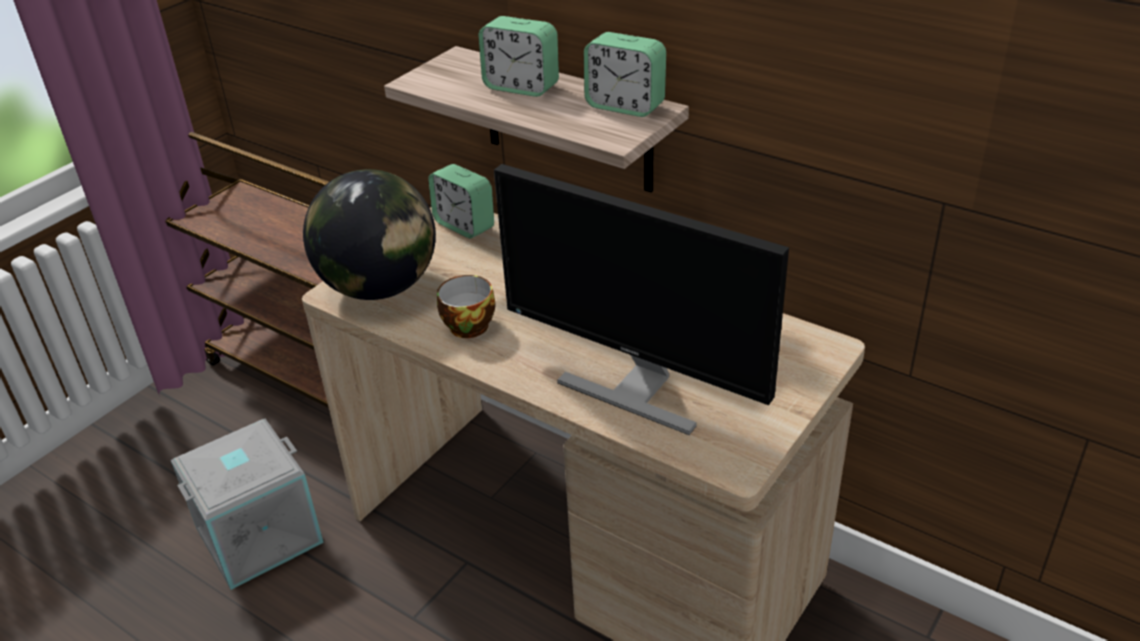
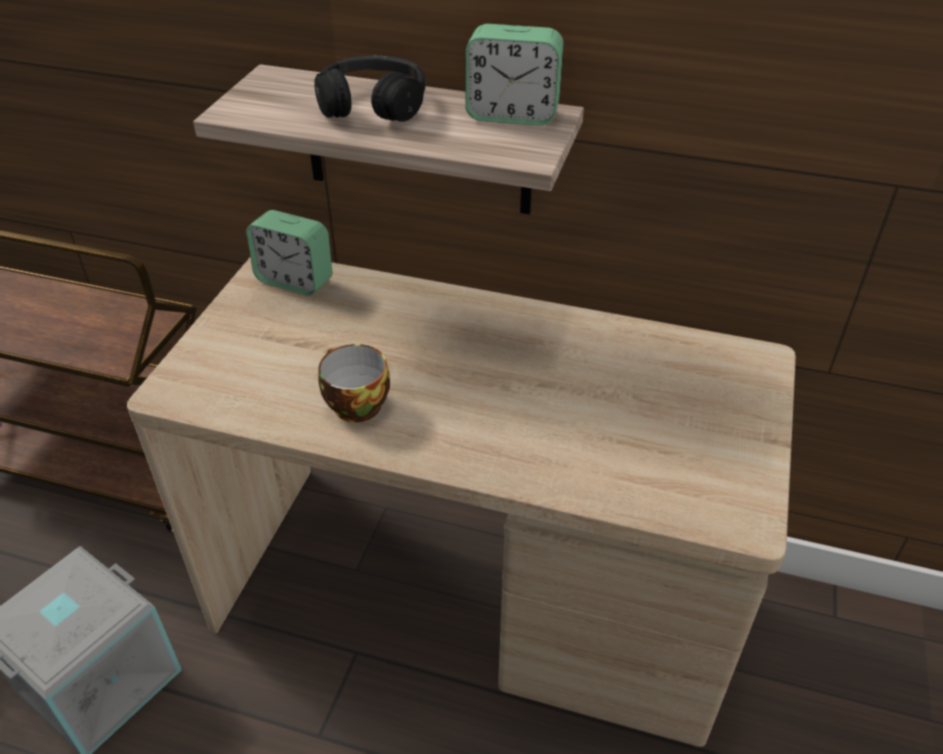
camera: 20 degrees left, 5 degrees up
(380, 288) = (224, 375): globe -> none
(521, 87) = (373, 105): alarm clock -> black headphones
(636, 389) = (589, 448): monitor -> none

